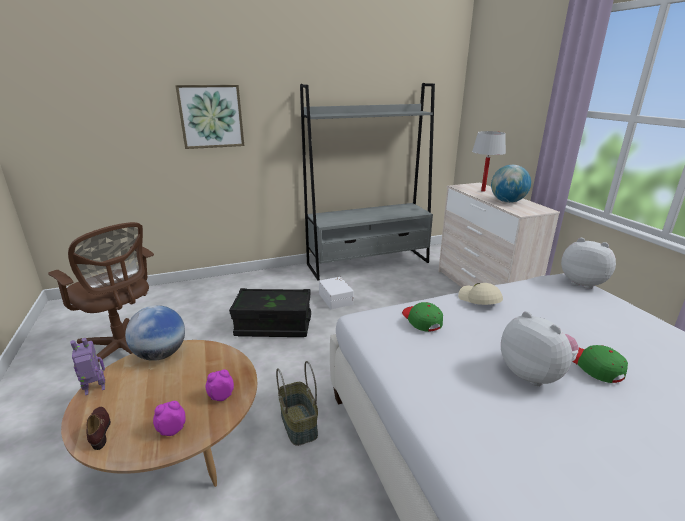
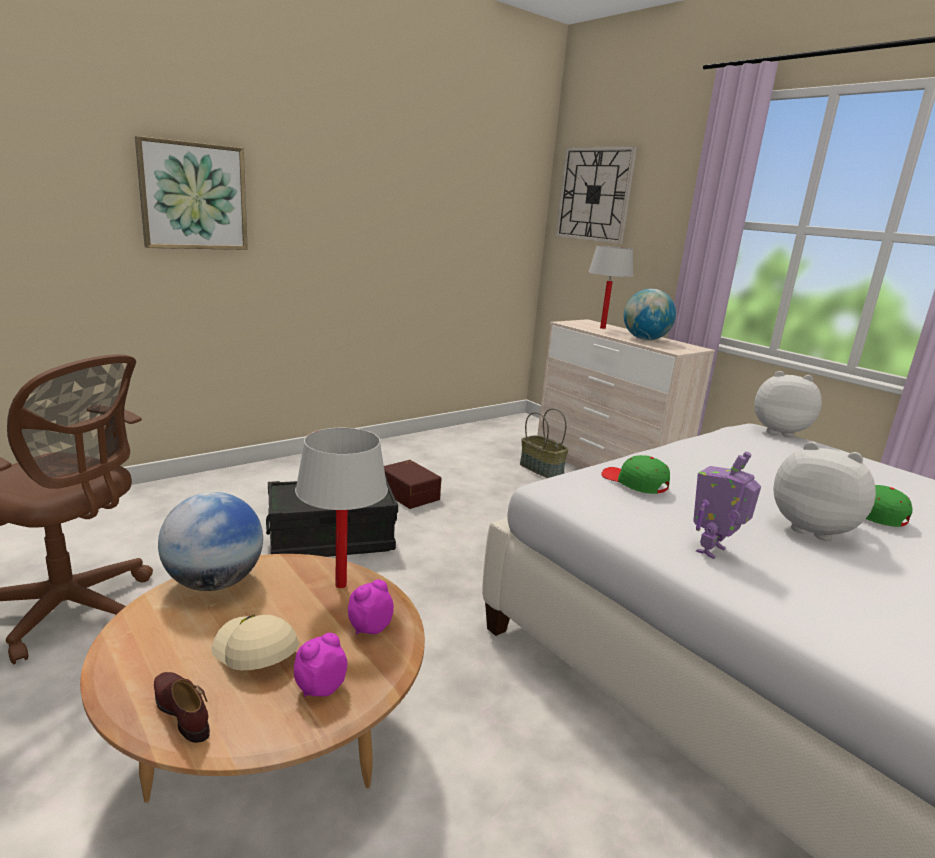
camera: 20 degrees left, 5 degrees down
(95, 389) = (123, 651): toy robot -> toy robot (712, 551)
(223, 365) = (341, 585): none -> white table lamp
(299, 424) = (453, 672): basket -> basket (542, 469)
(336, 299) = (410, 494): white storage box -> brown storage box
(368, 263) = (431, 443): grey bookcase -> none
(478, 300) = (682, 456): beige cap -> beige cap (254, 652)
(490, 90) = (594, 194): none -> wall clock

